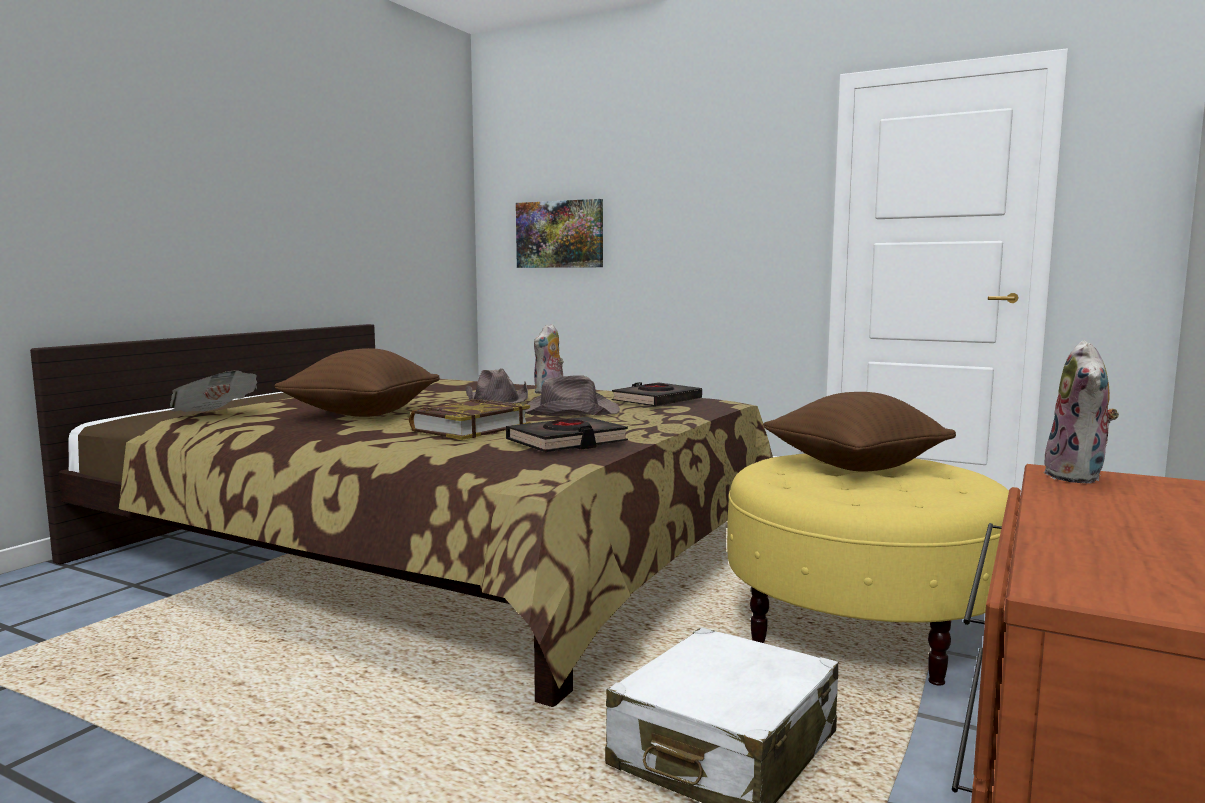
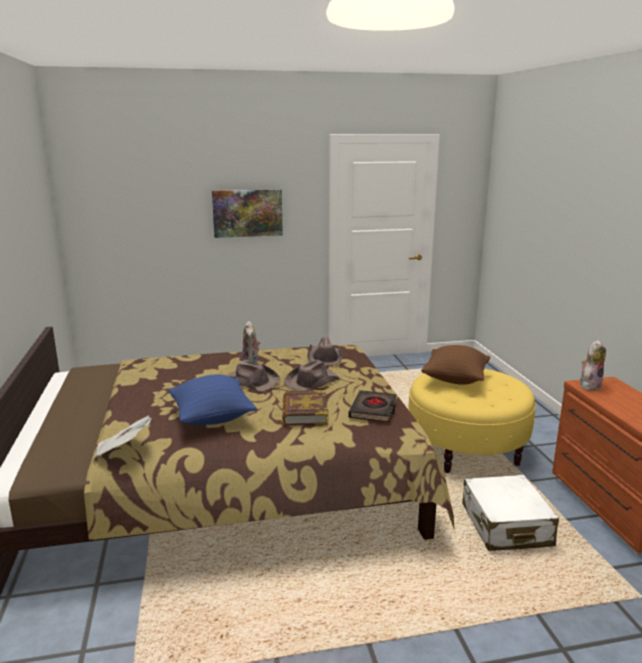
camera: 40 degrees left, 10 degrees up
(362, 414) = (212, 418): brown pillow -> blue pillow
(560, 234) = (139, 227): picture -> picture (247, 213)
(656, 401) = (324, 357): black book -> brown hat
(1078, 477) = (589, 385): plush toy -> plush toy turned 105 degrees counterclockwise

